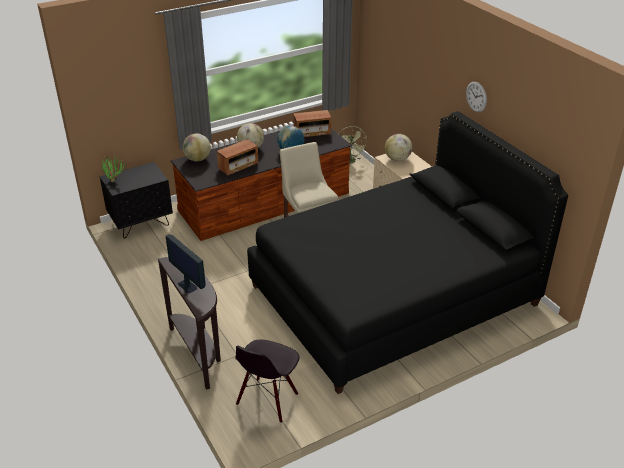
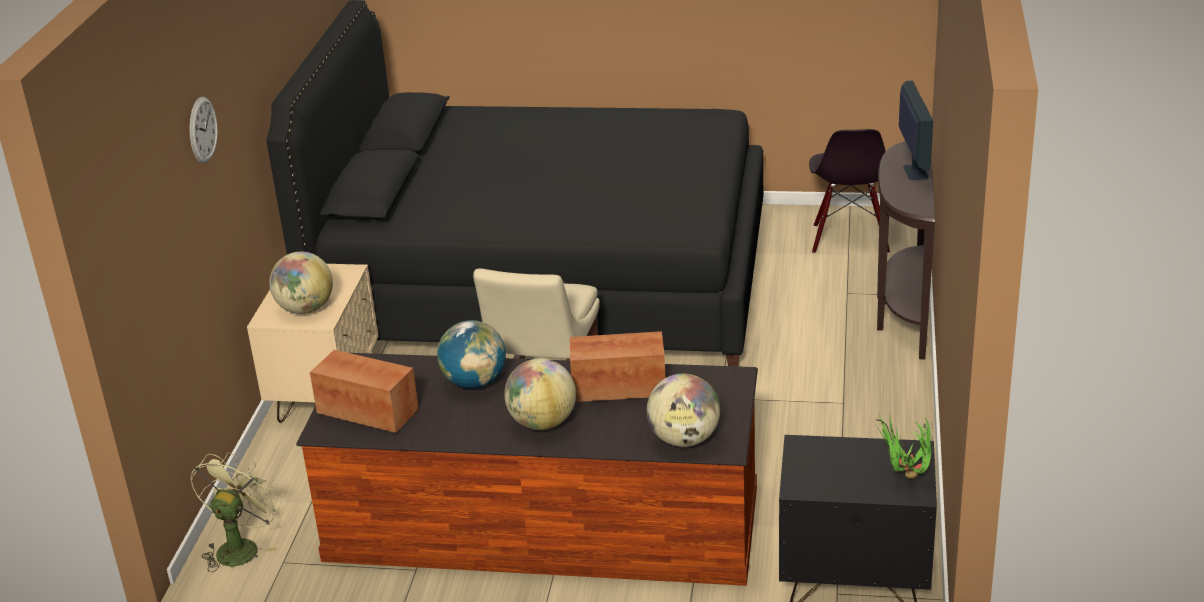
camera: 140 degrees left, 5 degrees down
(268, 400) = (849, 239): black chair -> black chair turned 120 degrees clockwise
(476, 97) = (267, 47): wall clock -> wall clock (203, 130)

